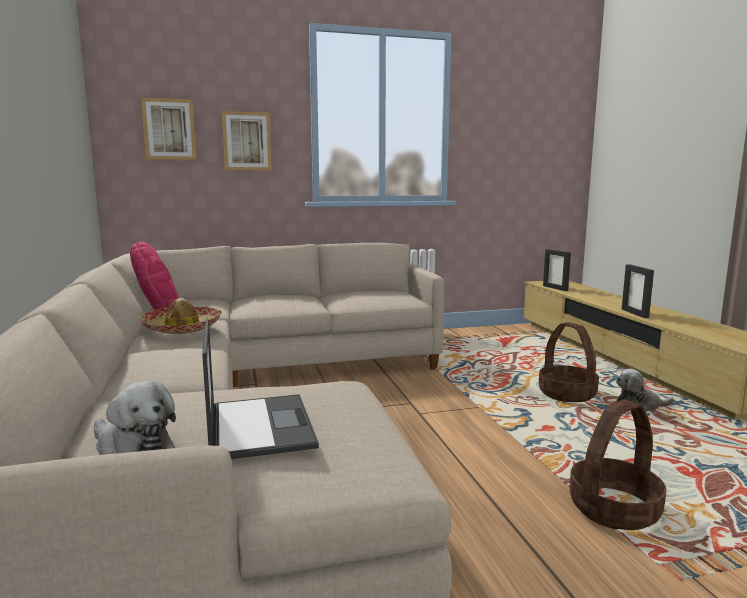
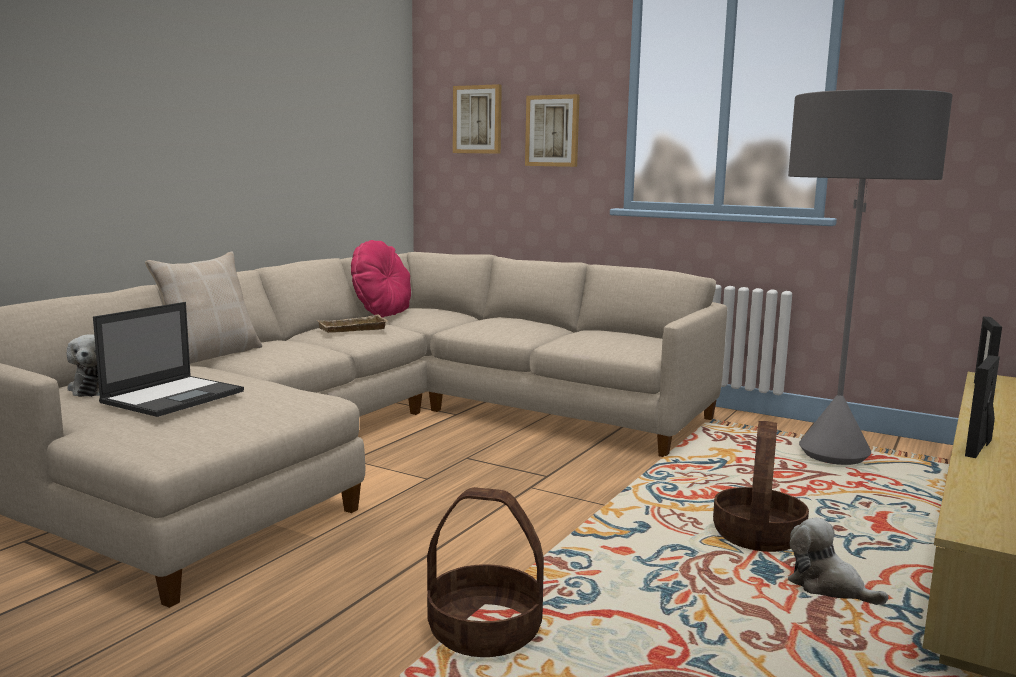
camera: 45 degrees right, 0 degrees up
(120, 383) = (210, 355): none -> beige pillow
(182, 328) = (352, 329): hat -> beige tray
(495, 343) = (833, 456): none -> grey floor lamp

